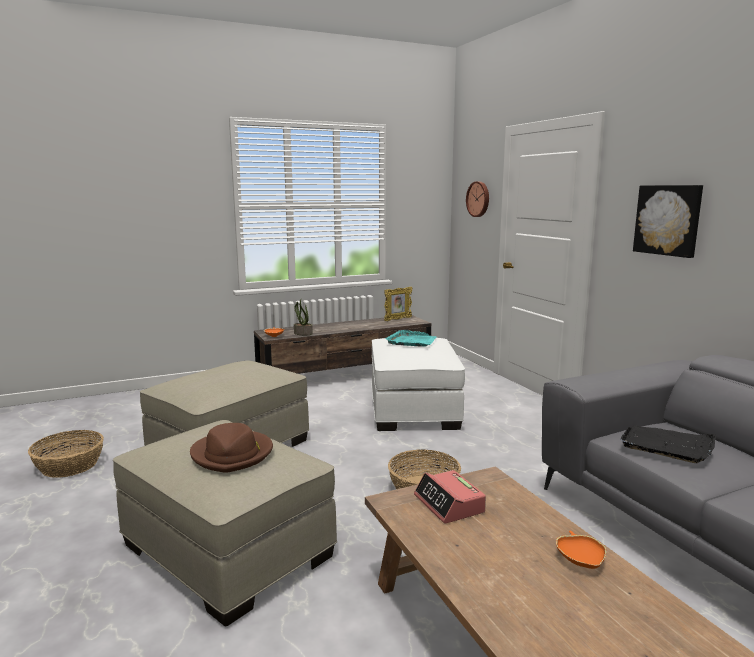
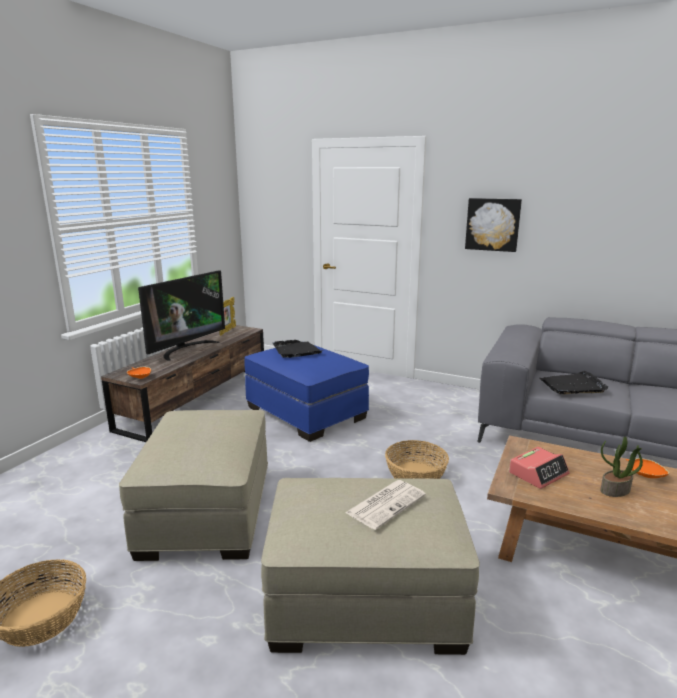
camera: 40 degrees left, 5 degrees up
(233, 454) = (386, 503): brown hat -> newspaper
(302, 333) = (166, 367): potted plant -> potted plant (615, 490)
(340, 325) = (186, 349): none -> television
(412, 341) = (296, 351): turquoise tray -> black tray
(413, 408) = (305, 412): white ottoman -> blue ottoman
(449, 504) = (538, 473): alarm clock -> alarm clock turned 60 degrees counterclockwise
(479, 199) = (280, 206): wall clock -> none

